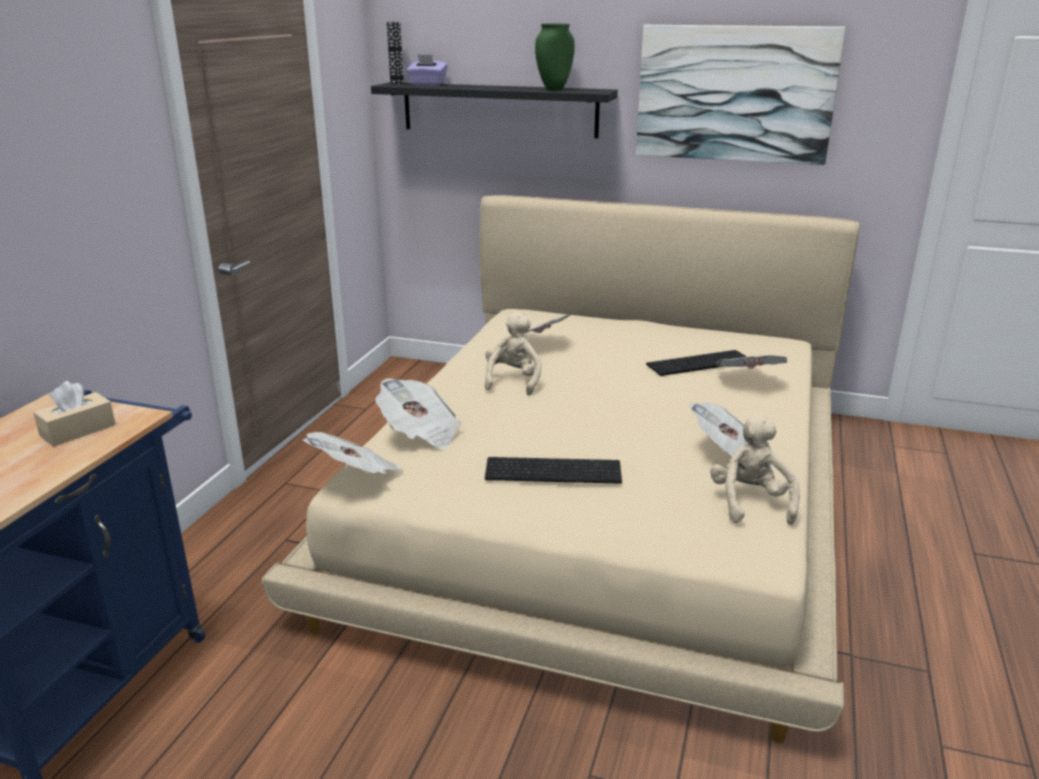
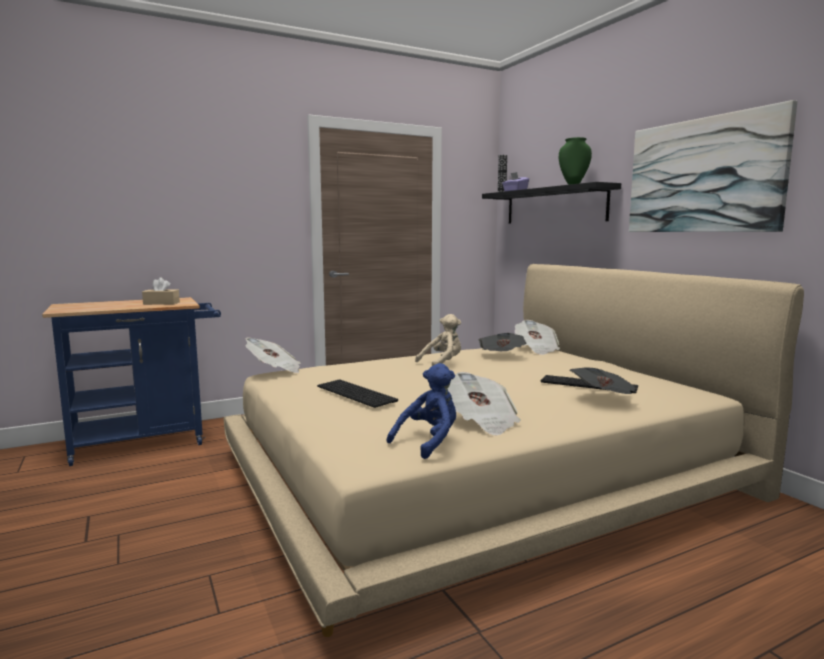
camera: 45 degrees right, 15 degrees down
(420, 433) = (337, 365): newspaper -> newspaper (536, 349)
(750, 502) = (429, 442): beige plush toy -> blue plush toy

